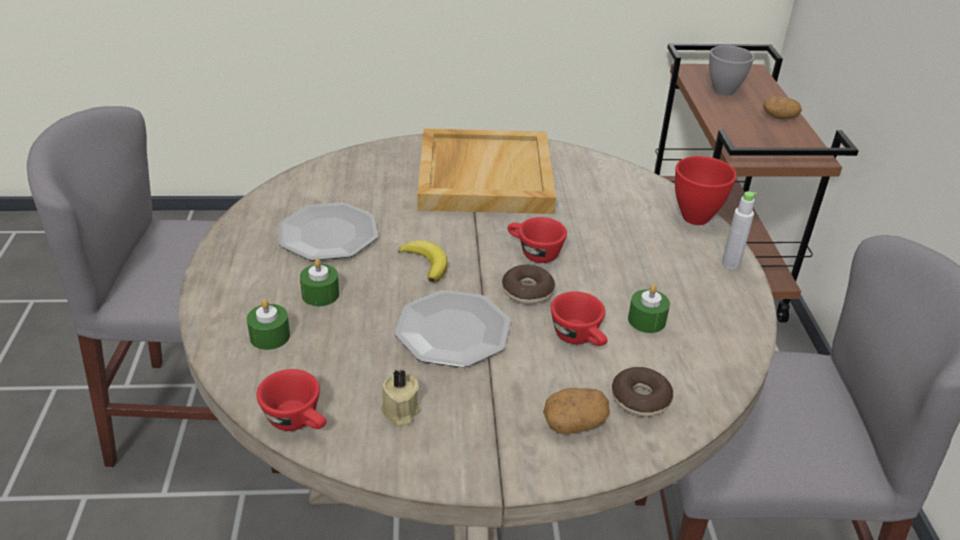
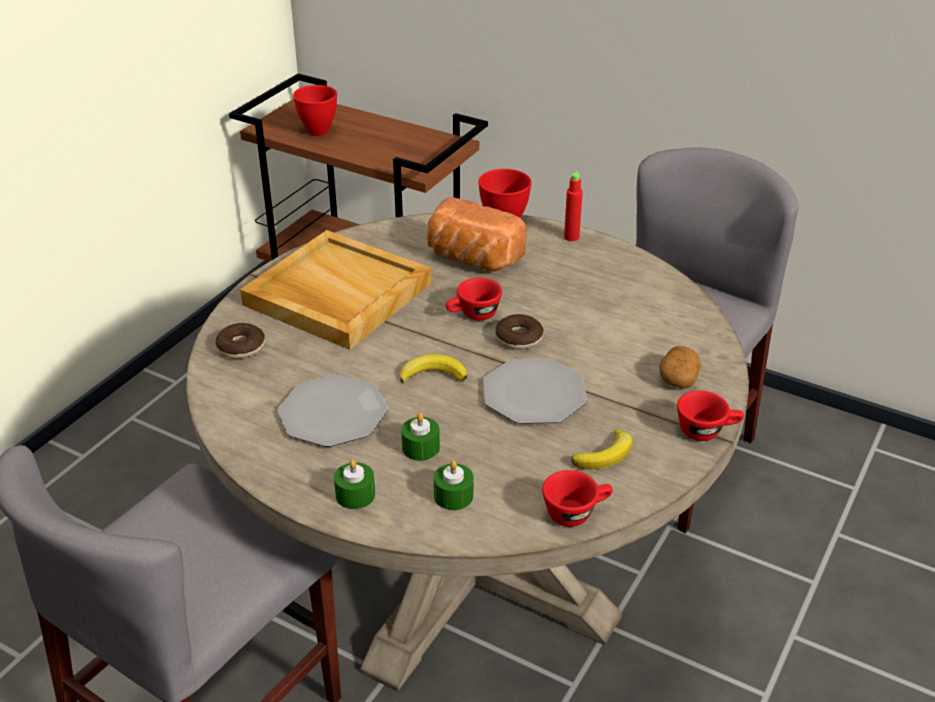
camera: 55 degrees left, 0 degrees up
(400, 412) = (605, 455): beige candle -> banana
(580, 338) = (594, 338): red cup -> red cup (706, 431)
(617, 221) = (471, 259): none -> bread
(640, 399) = (676, 340): donut -> donut (241, 347)
(646, 320) = (600, 301): green candle -> green candle (355, 495)
(725, 91) = (319, 131): grey bowl -> red bowl
(730, 264) = (571, 237): grey bottle -> red bottle
(779, 117) = (386, 129): potato -> none

